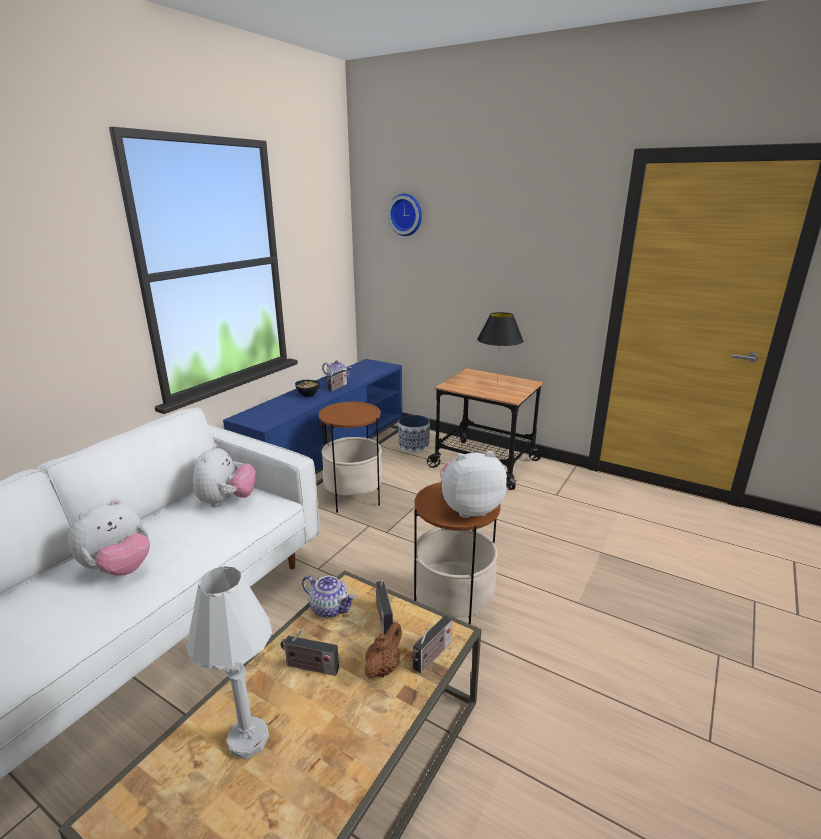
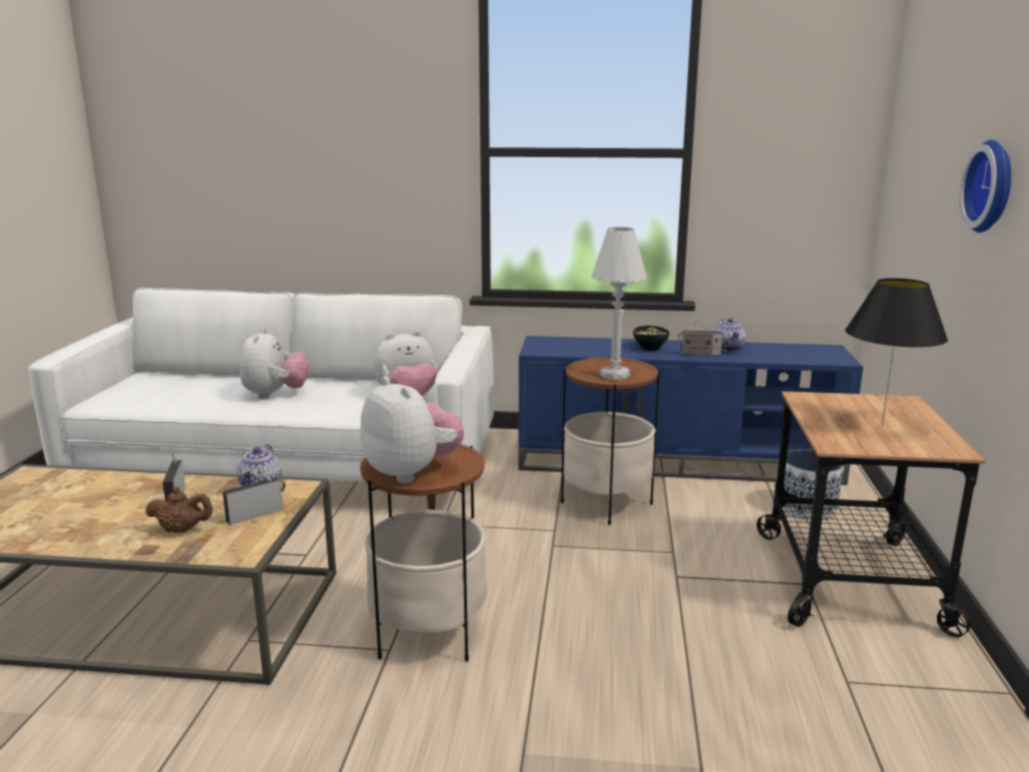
camera: 65 degrees right, 5 degrees down
(119, 568) = (275, 395): plush toy -> plush toy turned 105 degrees counterclockwise
(248, 739) = (91, 496): white table lamp -> white table lamp (615, 375)
(406, 215) = (929, 93): wall clock -> wall clock (993, 186)
(431, 657) = (202, 551): radio -> none

